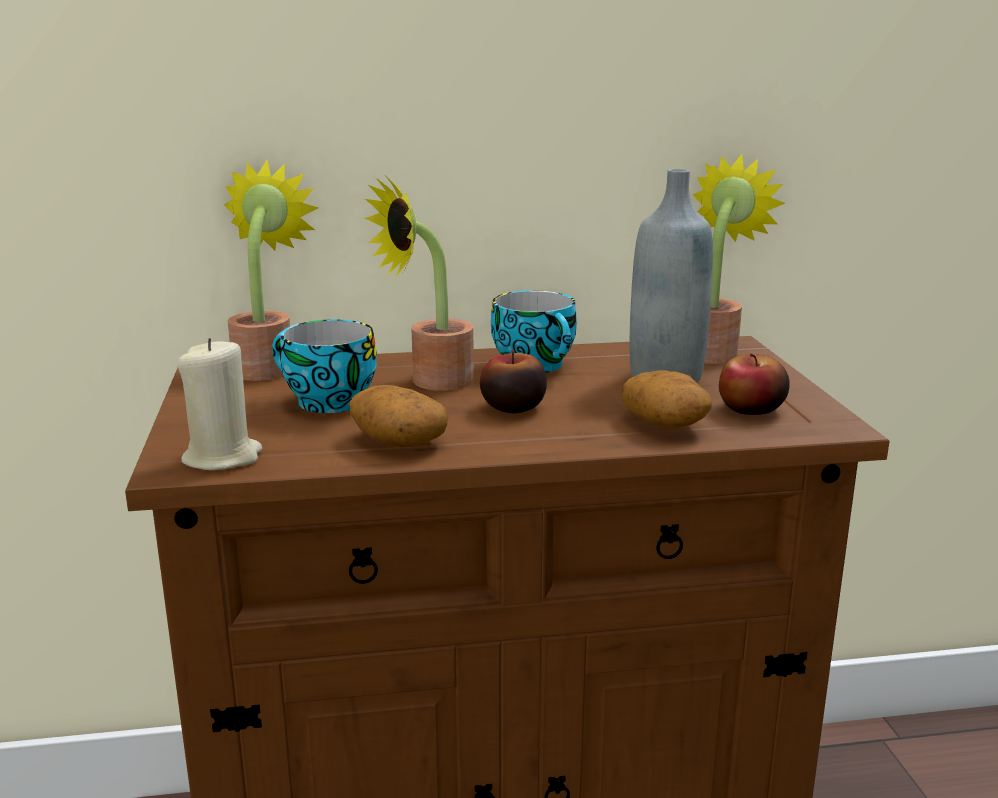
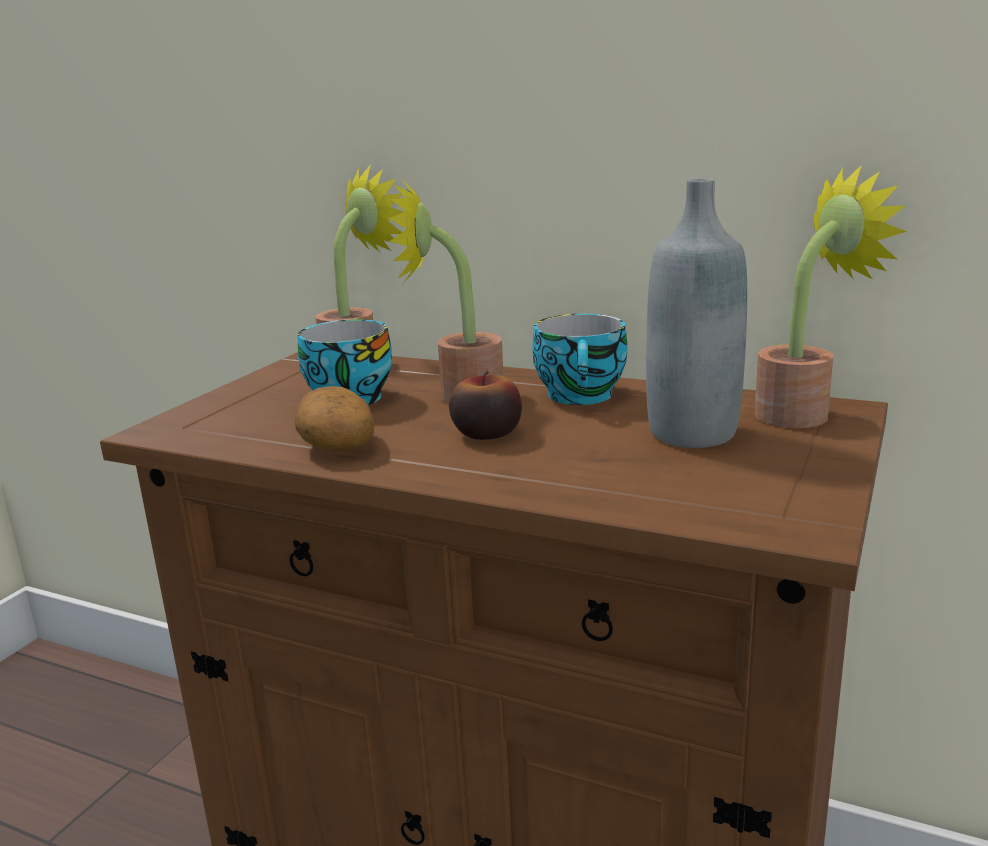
camera: 35 degrees right, 0 degrees up
(223, 457) = (196, 430): beige candle -> none
(666, 424) = (605, 482): potato -> none
(751, 409) = (732, 487): apple -> none

